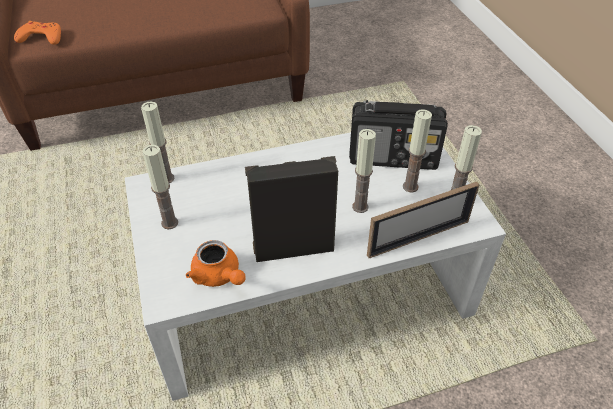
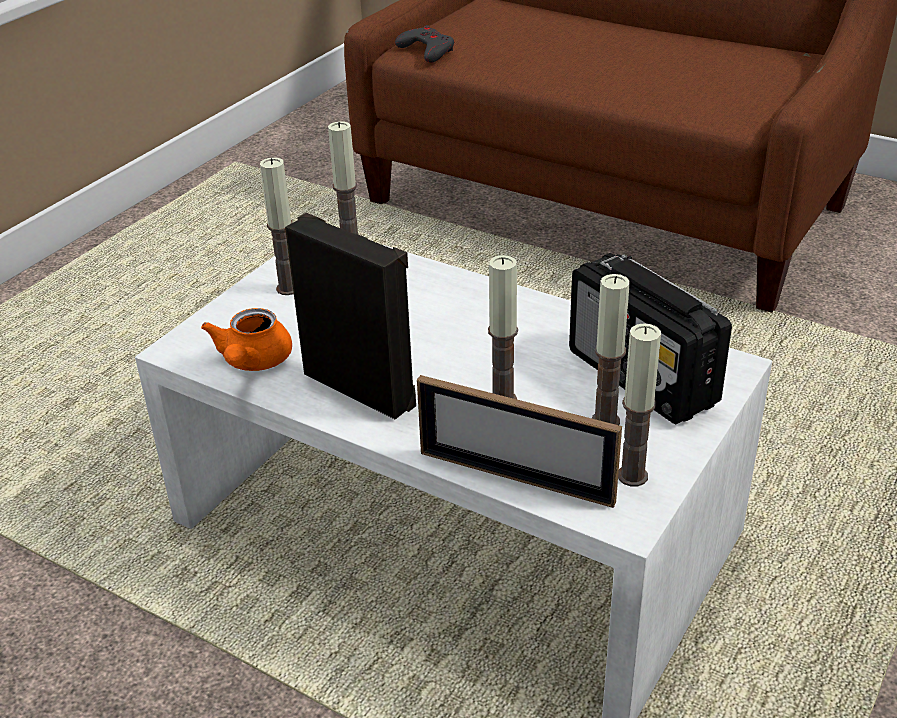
camera: 50 degrees right, 10 degrees down
(41, 37) = (427, 50): orange game controller -> grey game controller

